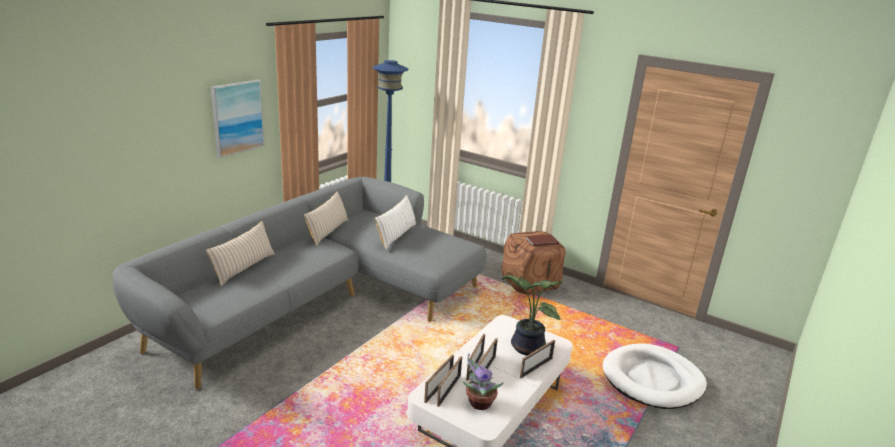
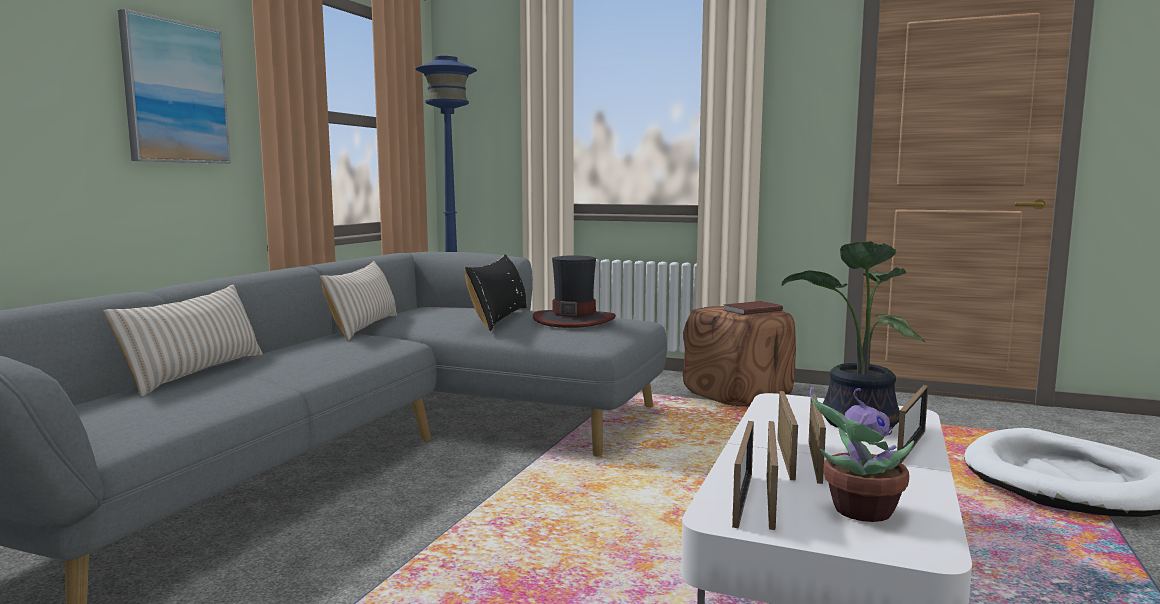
camera: 10 degrees left, 15 degrees down
(396, 235) = (499, 318): white pillow -> black pillow
(433, 243) = (574, 320): none -> hat

